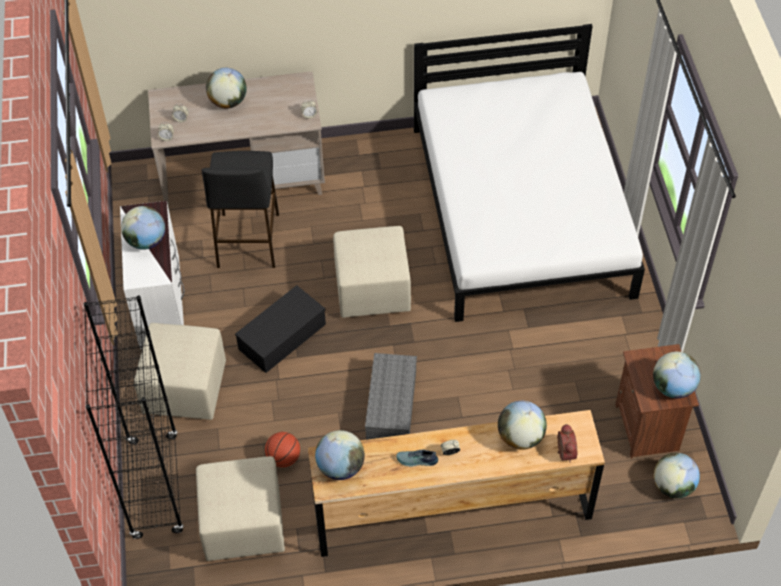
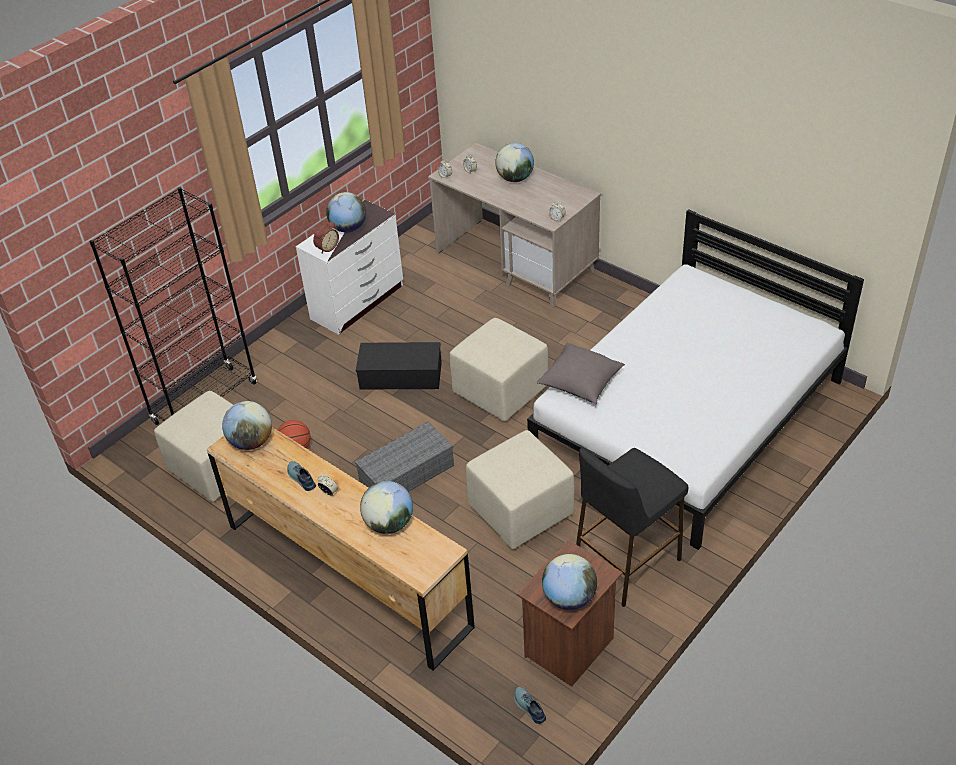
camera: 50 degrees right, 10 degrees down
(185, 389) = (300, 361): beige ottoman -> beige ottoman (520, 512)
(248, 241) = (463, 303): black stool -> black stool (626, 563)
(474, 237) = (580, 383): none -> grey pillow
(564, 452) = (403, 561): alarm clock -> alarm clock (326, 247)
(673, 486) = (528, 707): globe -> shoe

